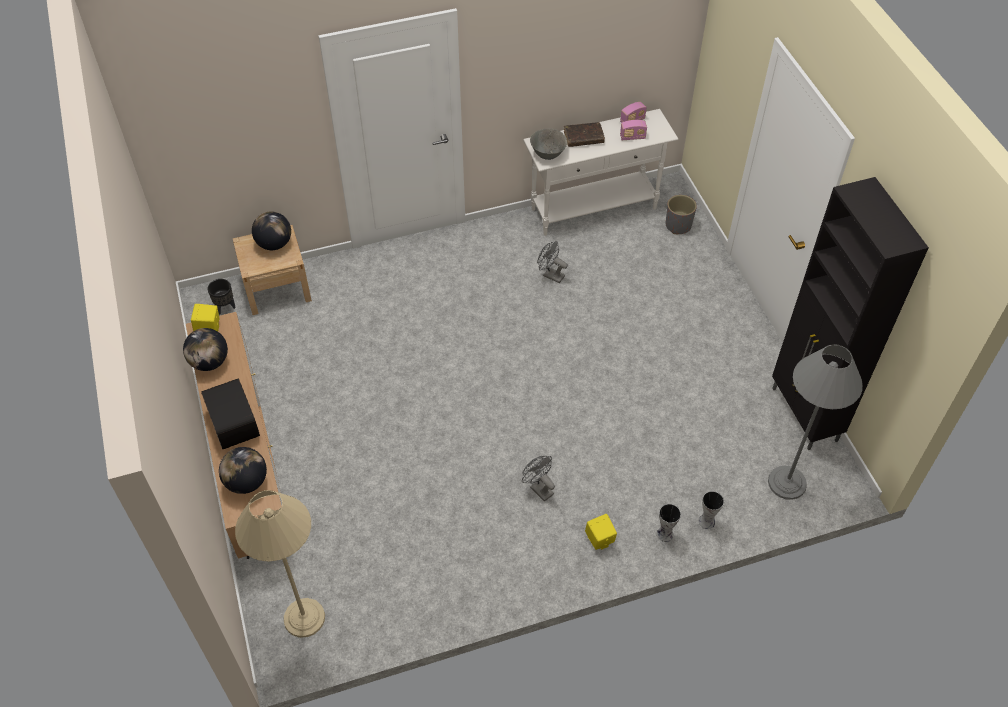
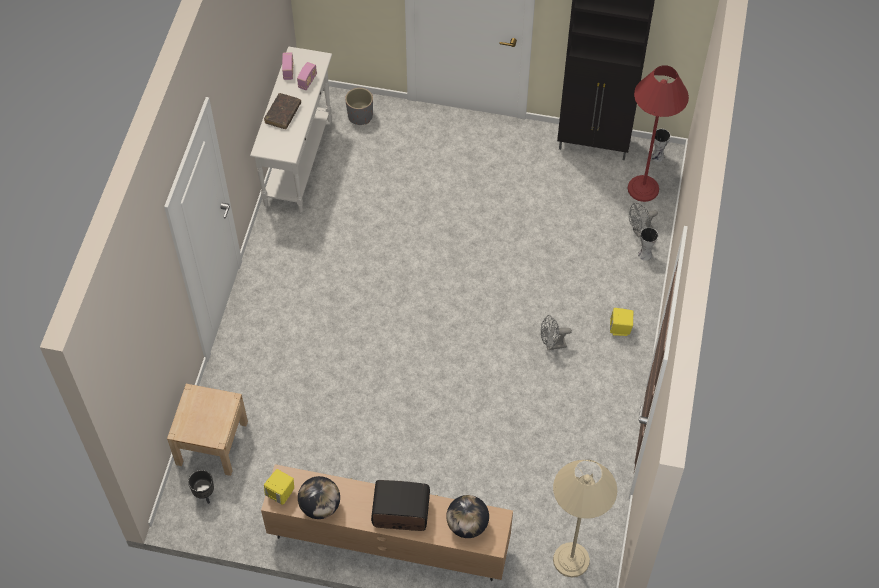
camera: 60 degrees left, 5 degrees up
(274, 244) = (200, 407): globe -> none
(547, 154) = (282, 147): grey bowl -> none
(550, 275) = (348, 230): grey fan -> grey fan (640, 231)
(665, 535) = (640, 286): vase -> vase (658, 156)
(787, 483) = (643, 189): grey floor lamp -> red floor lamp

